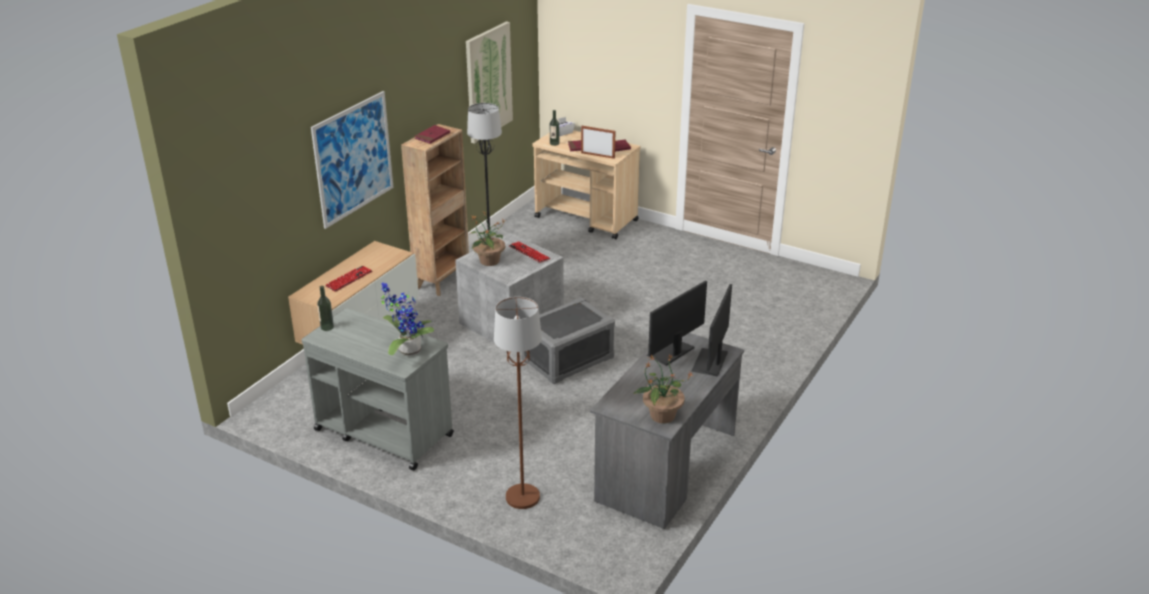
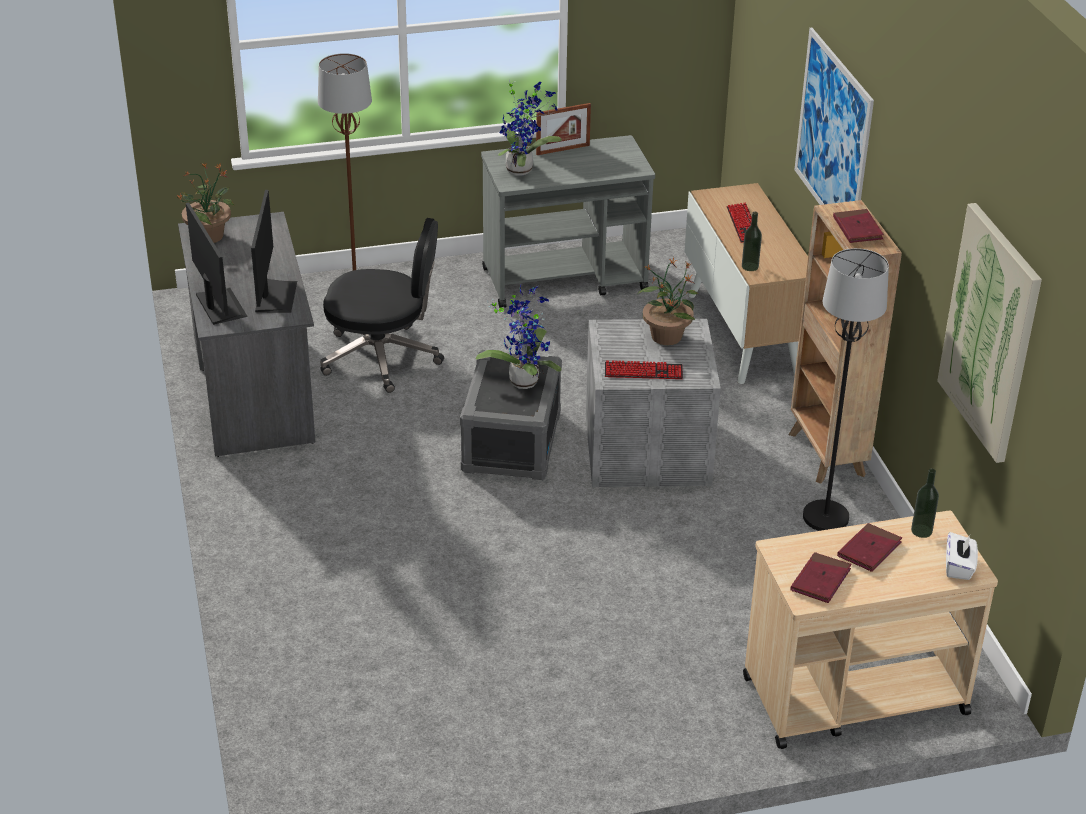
camera: 135 degrees right, 5 degrees up
(327, 327) = (632, 152): bottle -> bottle (750, 266)
(556, 320) = (524, 379): none -> potted plant
(564, 443) = (383, 357): none -> black office chair
(597, 155) = (813, 543): picture frame -> picture frame (563, 150)

